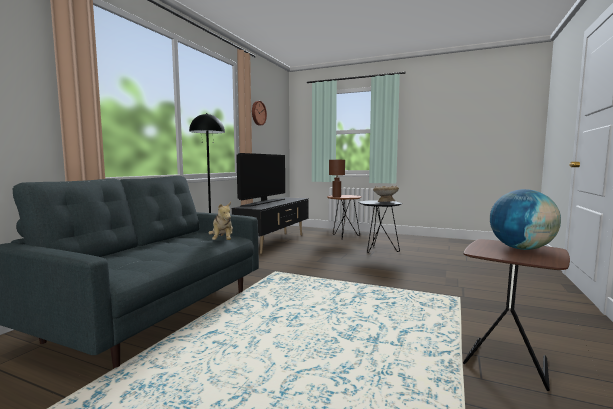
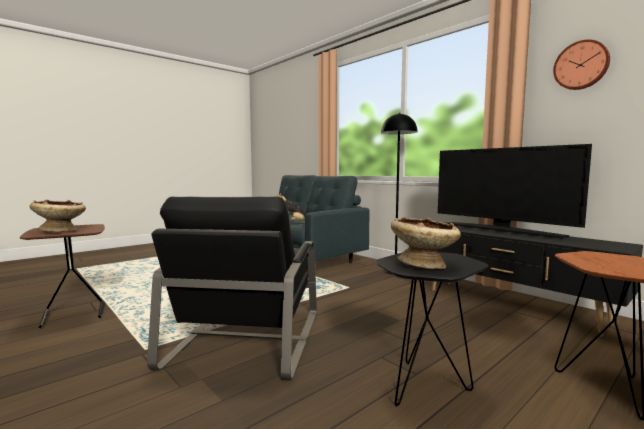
camera: 115 degrees right, 0 degrees up
(336, 196) = (586, 255): brown table lamp -> none
(398, 279) = (247, 337): none -> black armchair
(521, 248) = (61, 231): globe -> beige bowl

